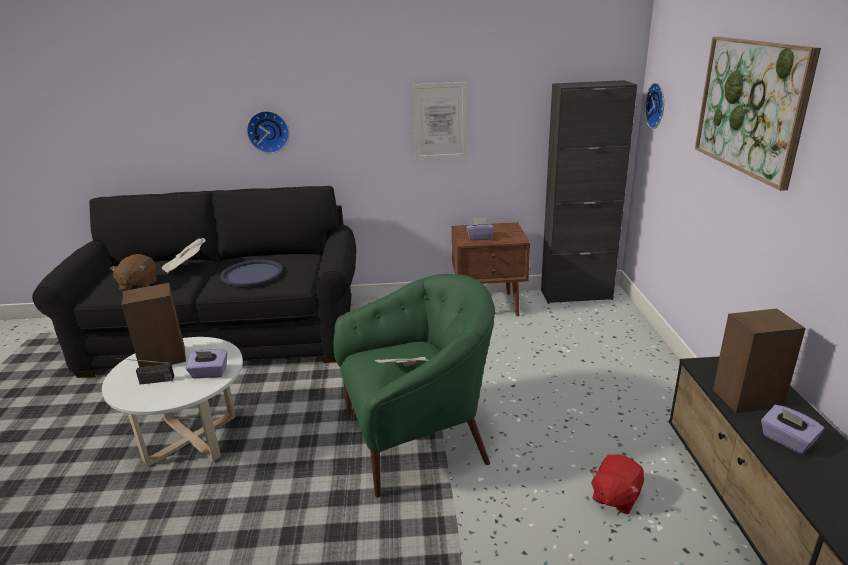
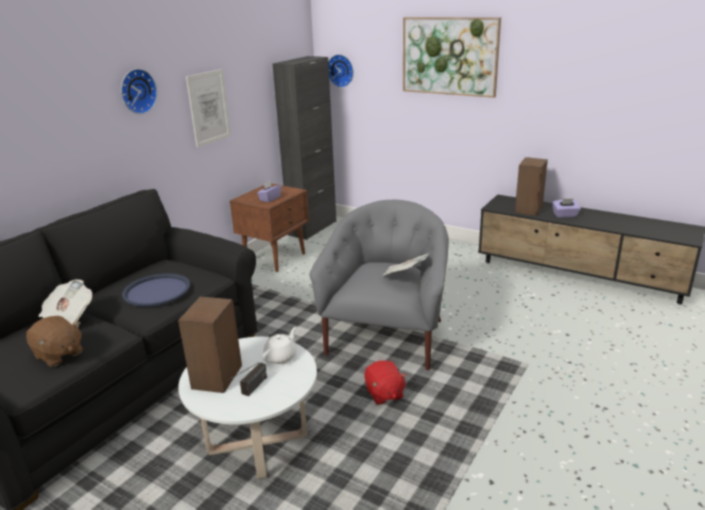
camera: 55 degrees left, 0 degrees up
(209, 373) = (281, 357): purple tissue box -> white teapot
(268, 131) = (69, 147): wall clock -> wall clock (137, 91)
(416, 438) = (387, 336): green armchair -> grey armchair
(615, 496) = (503, 295): red plush toy -> red plush toy (384, 394)

